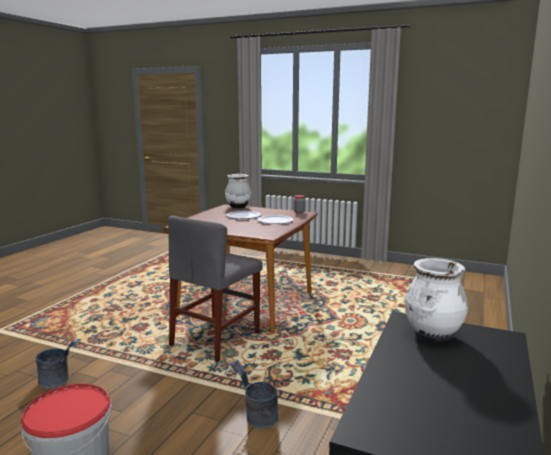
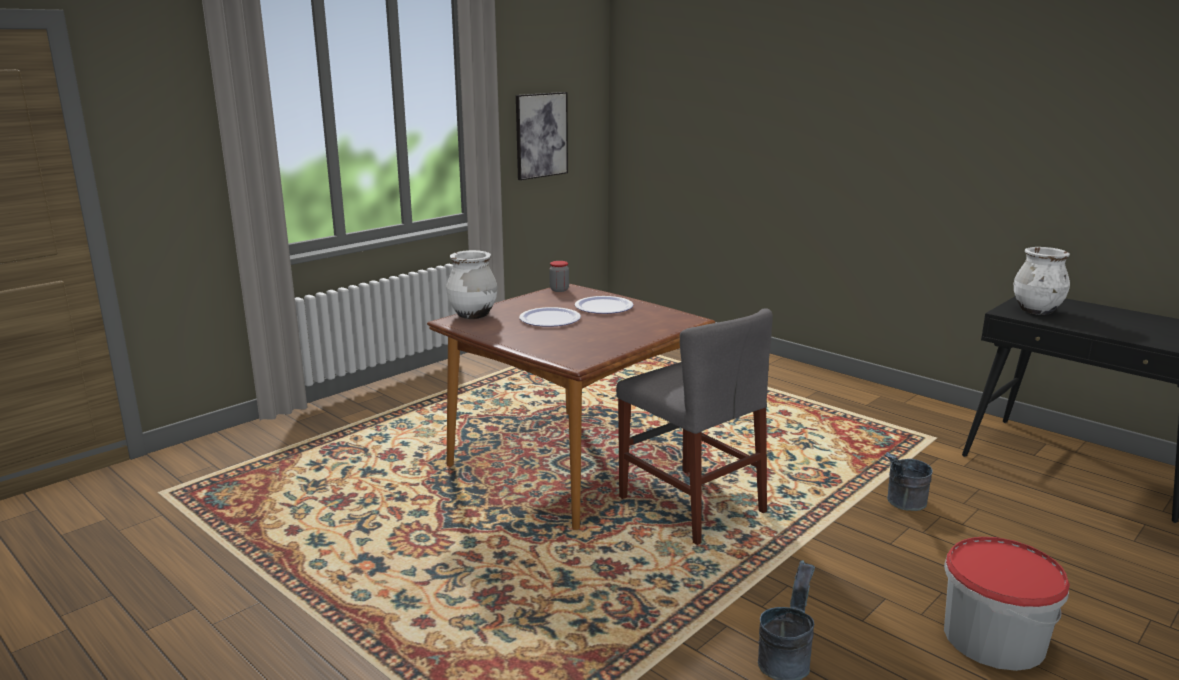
camera: 70 degrees left, 5 degrees up
(444, 135) = (541, 135): none -> picture

